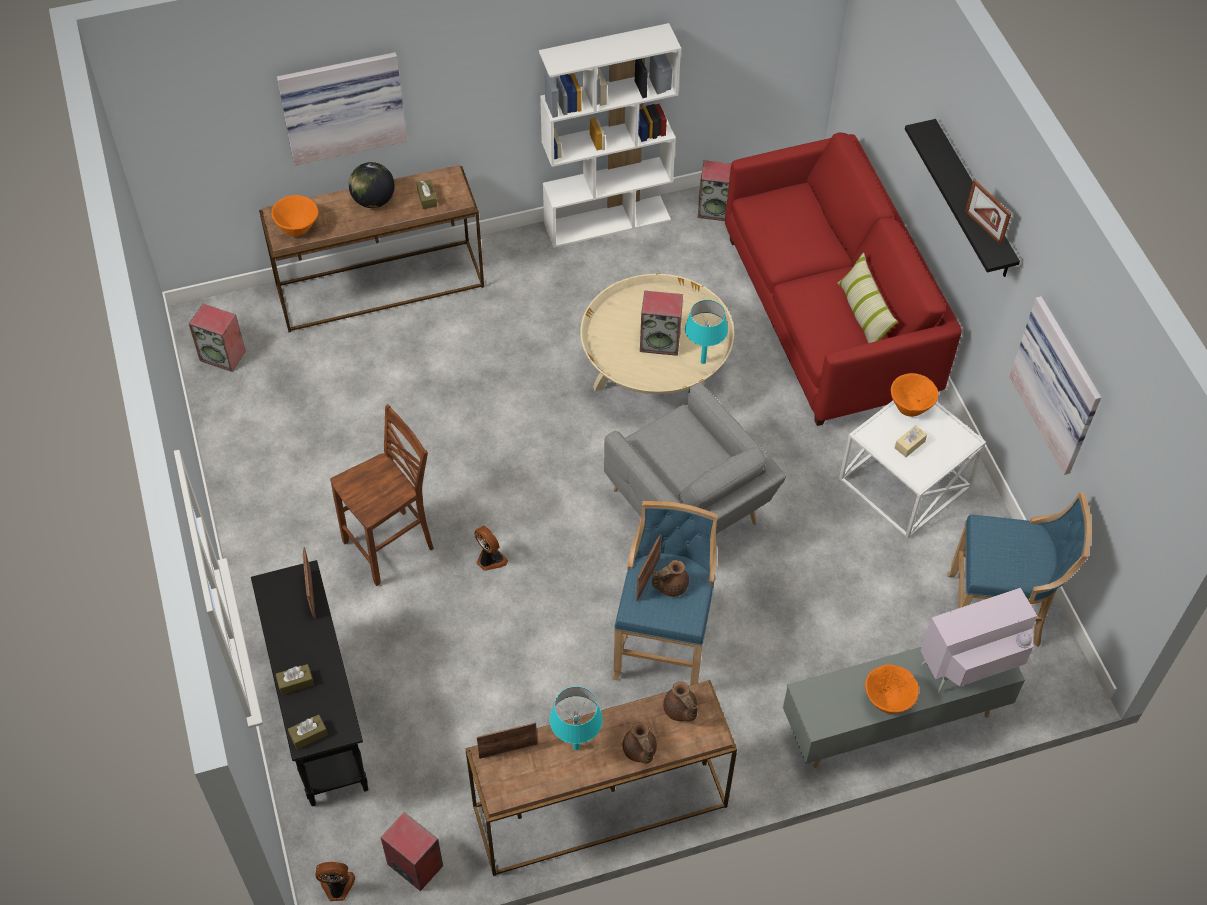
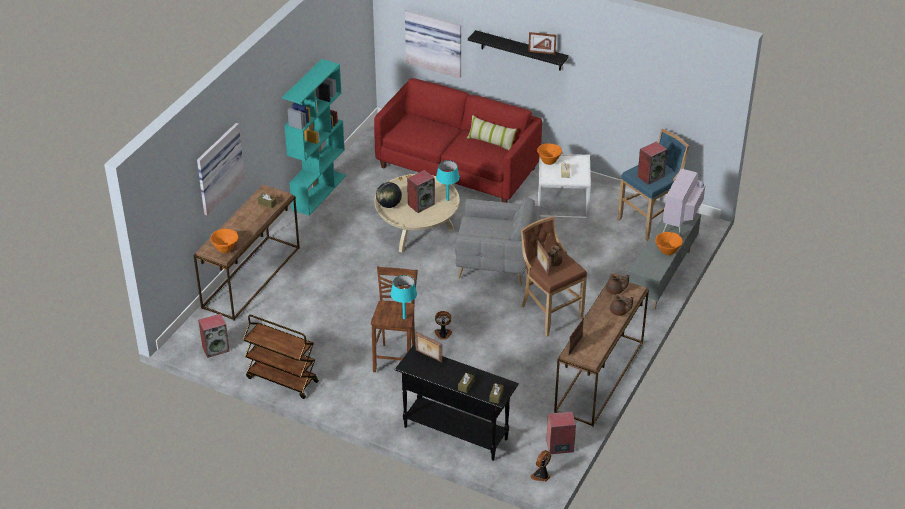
camera: 45 degrees left, 15 degrees down
(234, 461) = (281, 380): none -> brown cart
(373, 200) = (244, 218): globe -> globe (389, 205)
(576, 747) = (596, 327): turquoise table lamp -> turquoise table lamp (404, 318)
(607, 221) = (319, 192): white bookcase -> turquoise bookcase
(663, 643) = (549, 312): blue stool -> brown stool
(716, 209) = (360, 160): speaker -> speaker (650, 176)
(1060, 384) = (621, 92): picture -> picture (434, 42)

